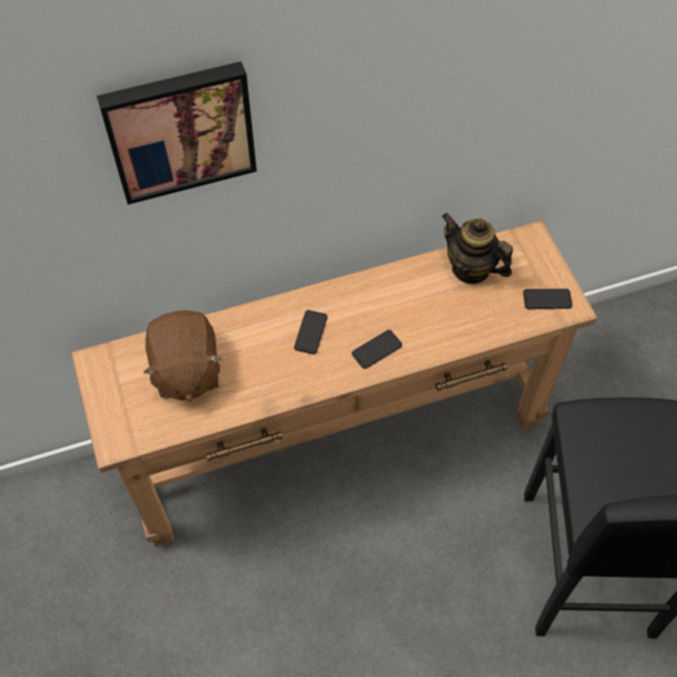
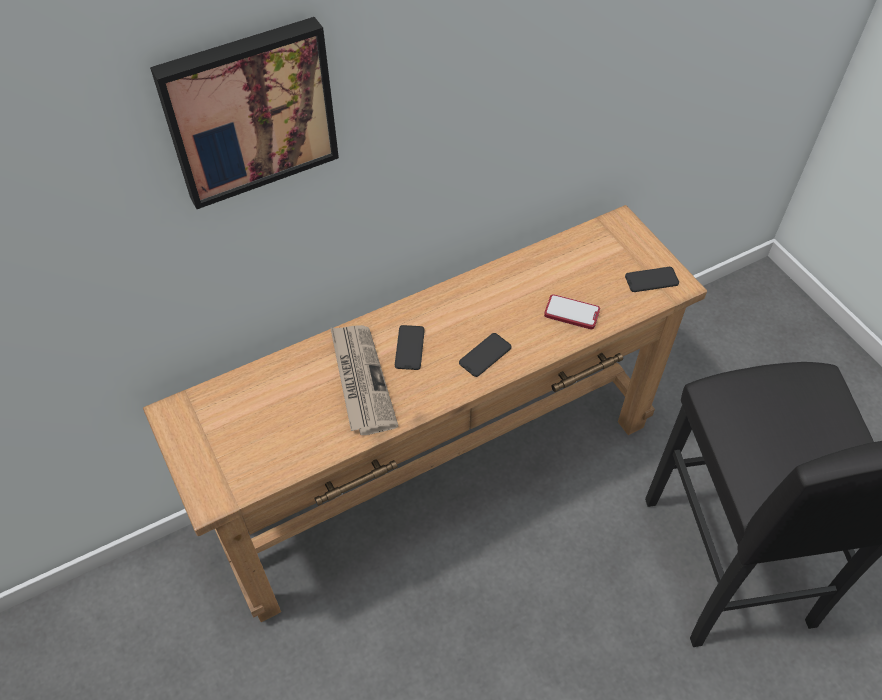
camera: 10 degrees left, 5 degrees down
(185, 371) = (278, 408): brown plush toy -> none
(261, 356) = (360, 380): none -> newspaper
(464, 321) = (571, 313): none -> phone
(471, 269) = (565, 261): teapot -> none

